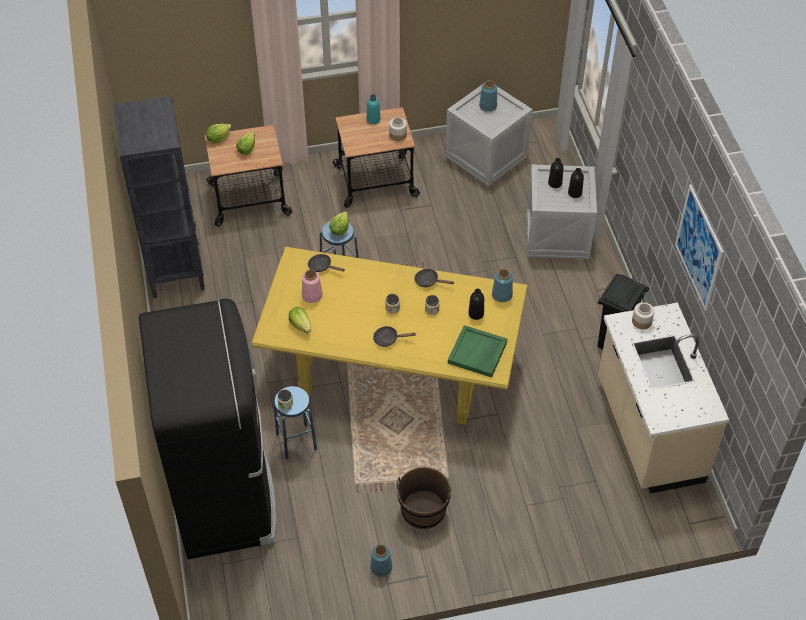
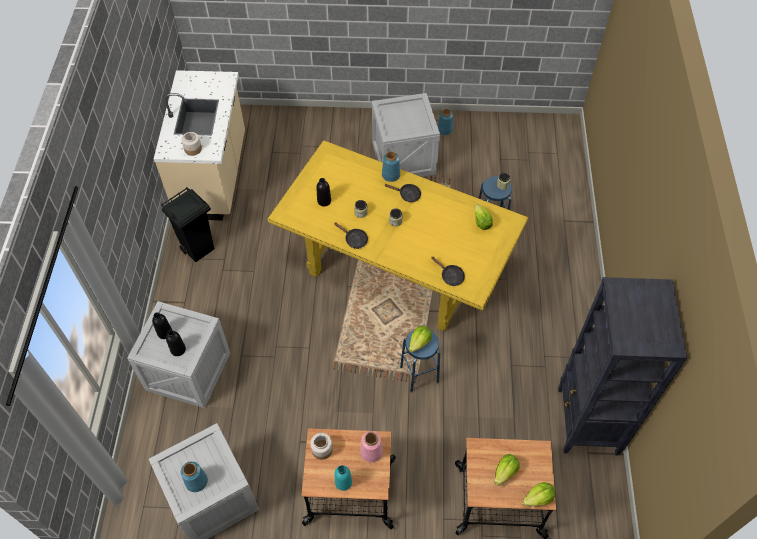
camera: 165 degrees left, 5 degrees up
(225, 494) = (551, 198): black fridge -> none
(312, 296) = (465, 248): pink vase -> pink vase (371, 451)
(423, 510) = (404, 158): brown bucket -> crate
(477, 353) = (336, 168): green tray -> none
(501, 294) = (294, 213): blue vase -> blue vase (391, 175)
(699, 248) = (131, 97): picture -> none

